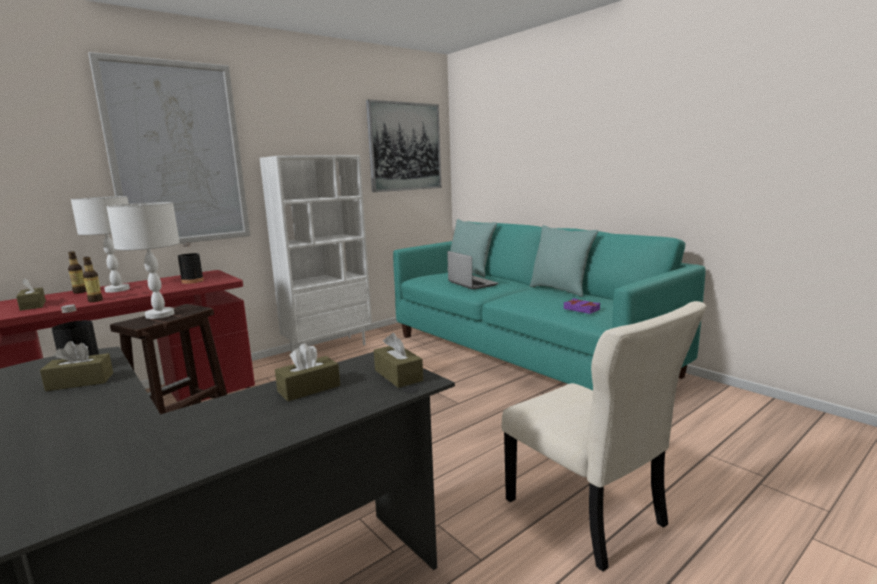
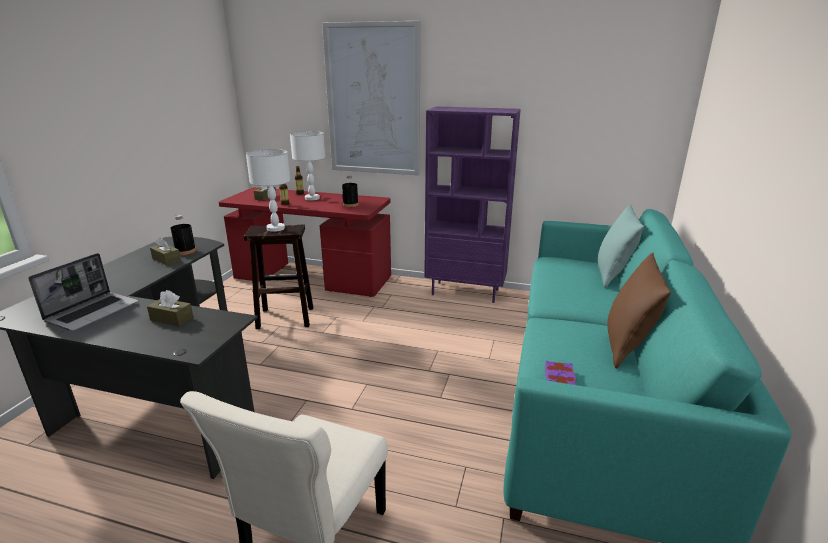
camera: 55 degrees right, 10 degrees up
(329, 348) = (466, 292): white bookcase -> purple bookcase
(398, 375) = (202, 339): brown tissue box -> none
(405, 147) = (615, 100): picture -> none
(471, 283) = (568, 289): laptop -> laptop (93, 312)
(560, 290) = (627, 346): turquoise pillow -> brown pillow

